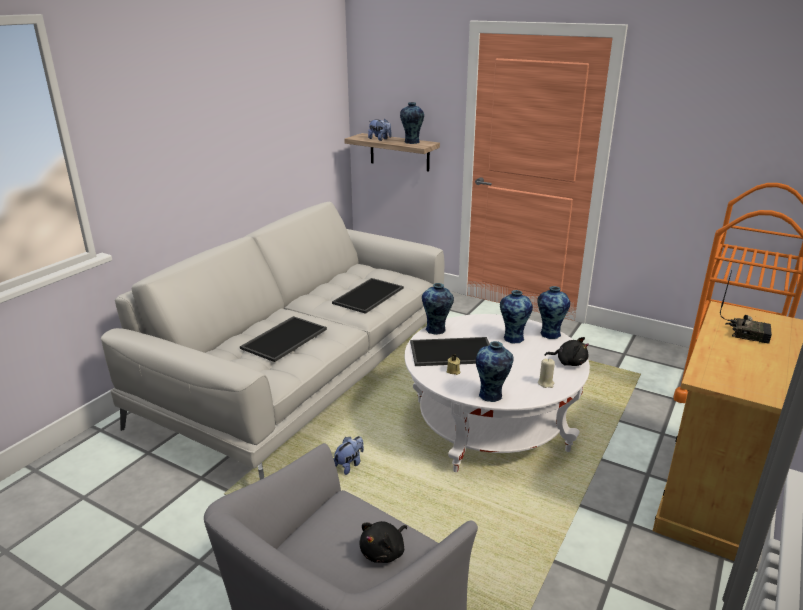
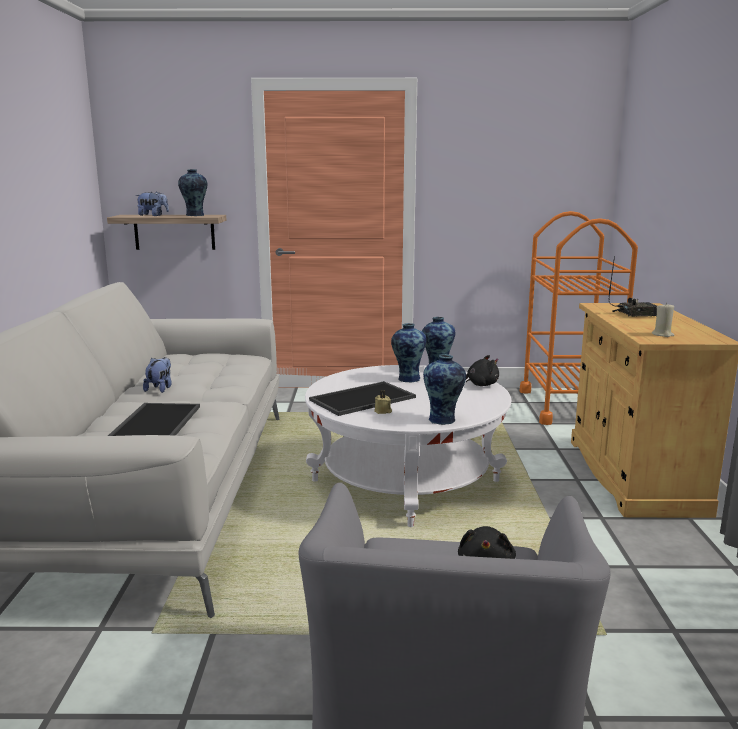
camera: 30 degrees left, 10 degrees down
(349, 465) = (290, 555): plush toy -> plush toy (160, 388)
(369, 296) = (217, 374): tray -> none
(436, 330) = (325, 387): vase -> none
(546, 383) = (479, 402): beige candle -> beige candle (662, 335)

